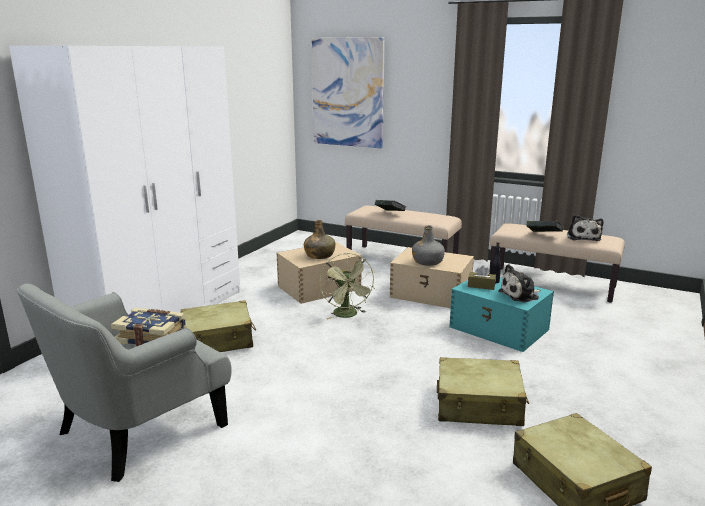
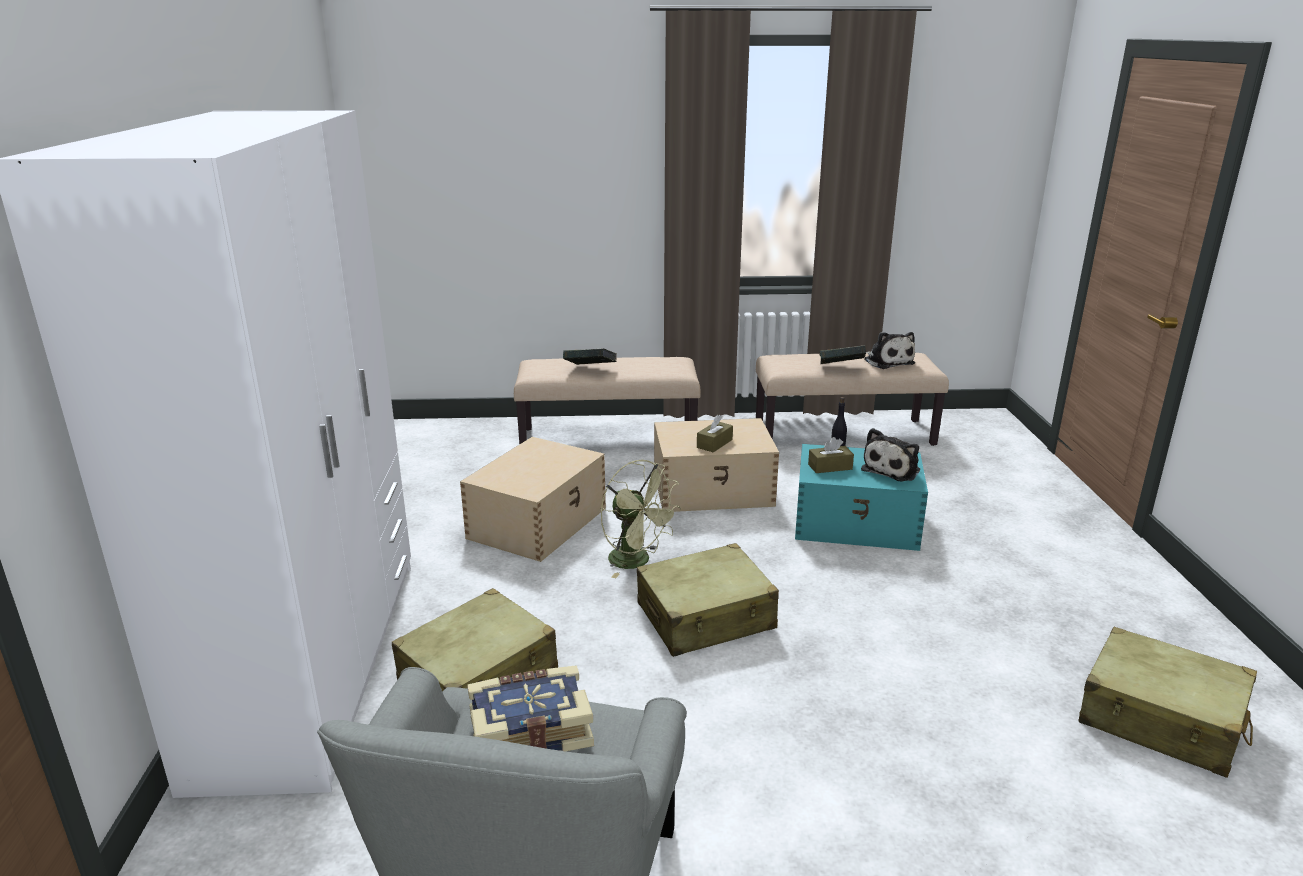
camera: 30 degrees left, 5 degrees up
(319, 256) = (541, 470): green bottle -> none
(348, 93) = (462, 165): picture -> none
(427, 262) = (714, 443): grey bottle -> brown tissue box
(479, 405) = (957, 651): beige suitcase -> beige suitcase (706, 617)

